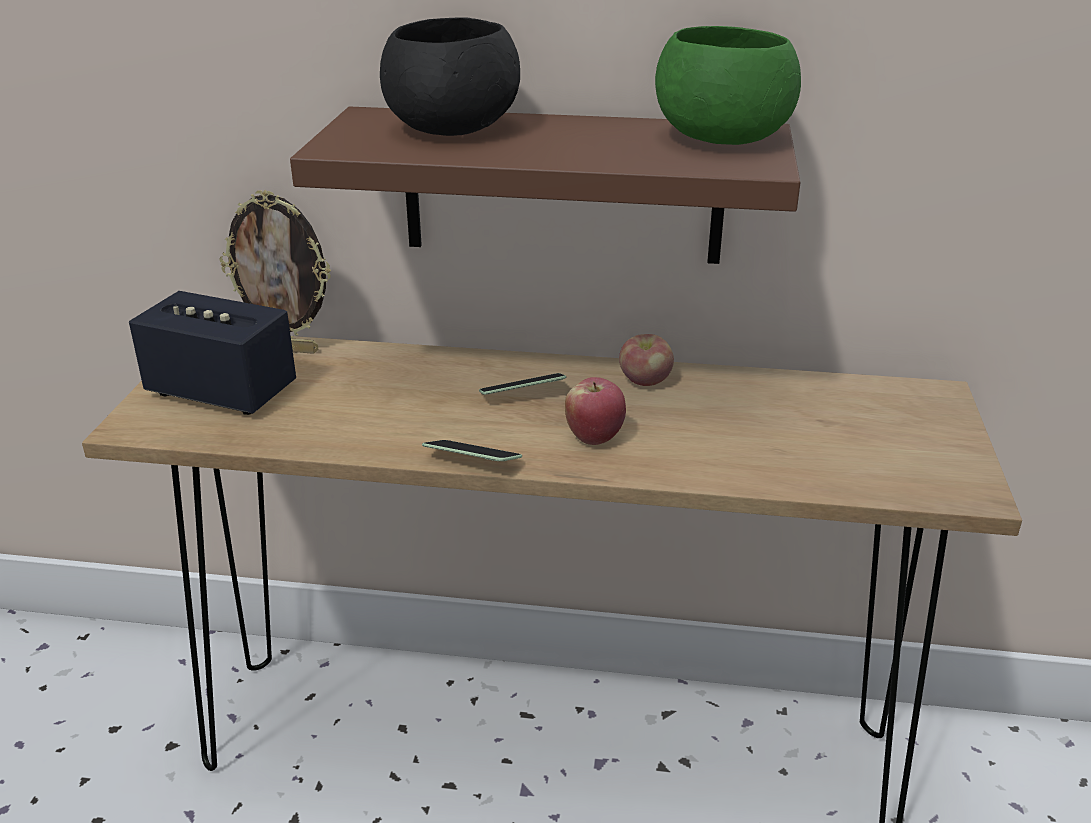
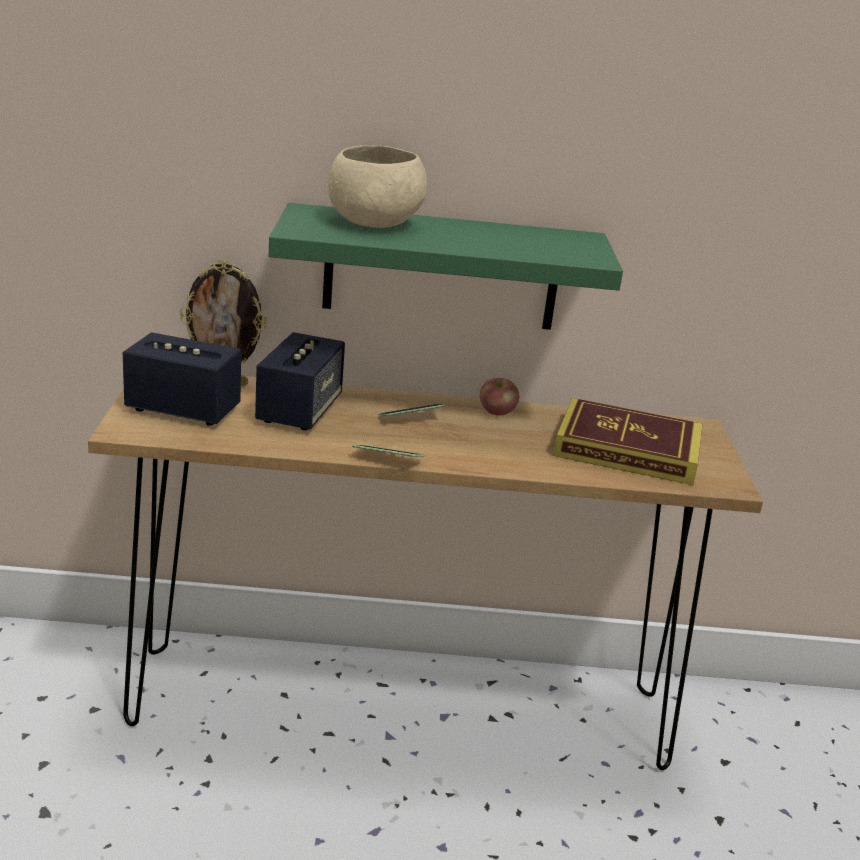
camera: 10 degrees left, 5 degrees down
(374, 388) = (299, 411): none -> speaker
(449, 129) = (372, 223): black bowl -> beige bowl
(562, 186) = (441, 268): brown shelf -> green shelf
(594, 437) = (470, 447): apple -> none
(725, 139) = (565, 241): green bowl -> none
(823, 435) = (627, 449): none -> book

